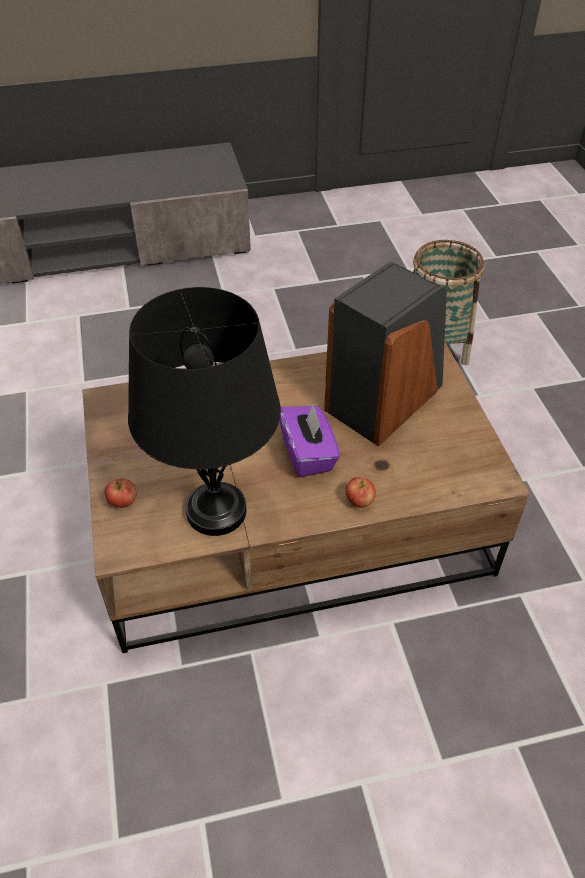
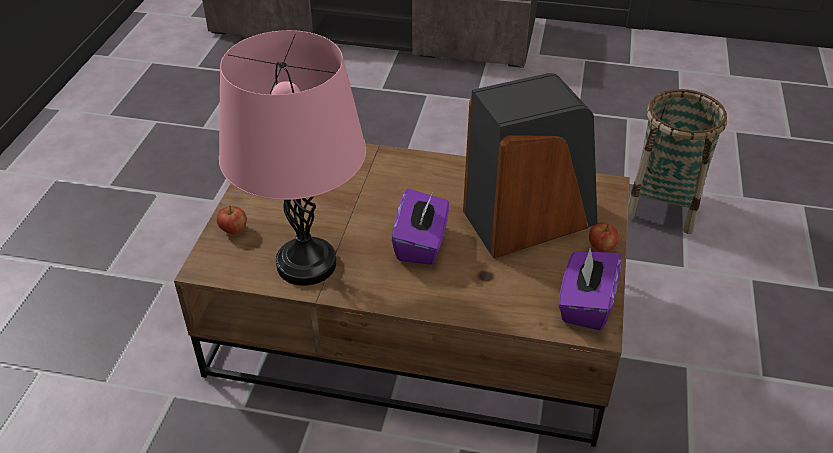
camera: 25 degrees right, 5 degrees down
(216, 511) = (306, 264): black table lamp -> pink table lamp
(359, 501) = (441, 300): apple -> apple (601, 248)
(477, 461) = (585, 304): none -> purple tissue box

